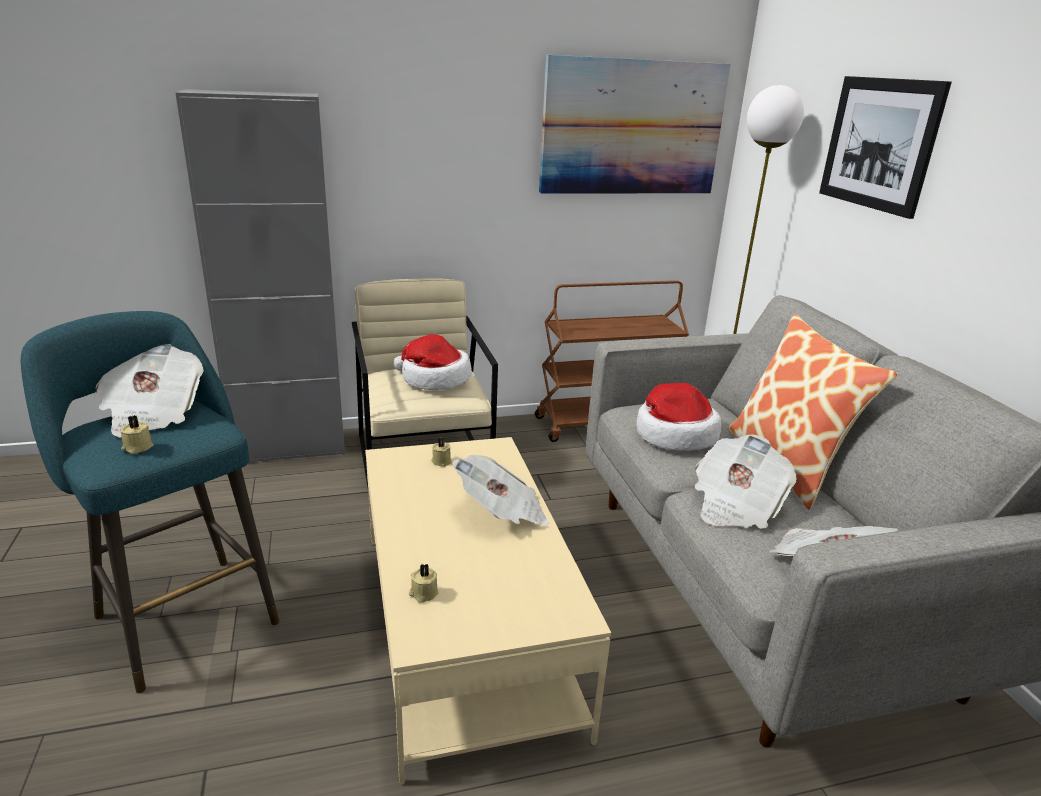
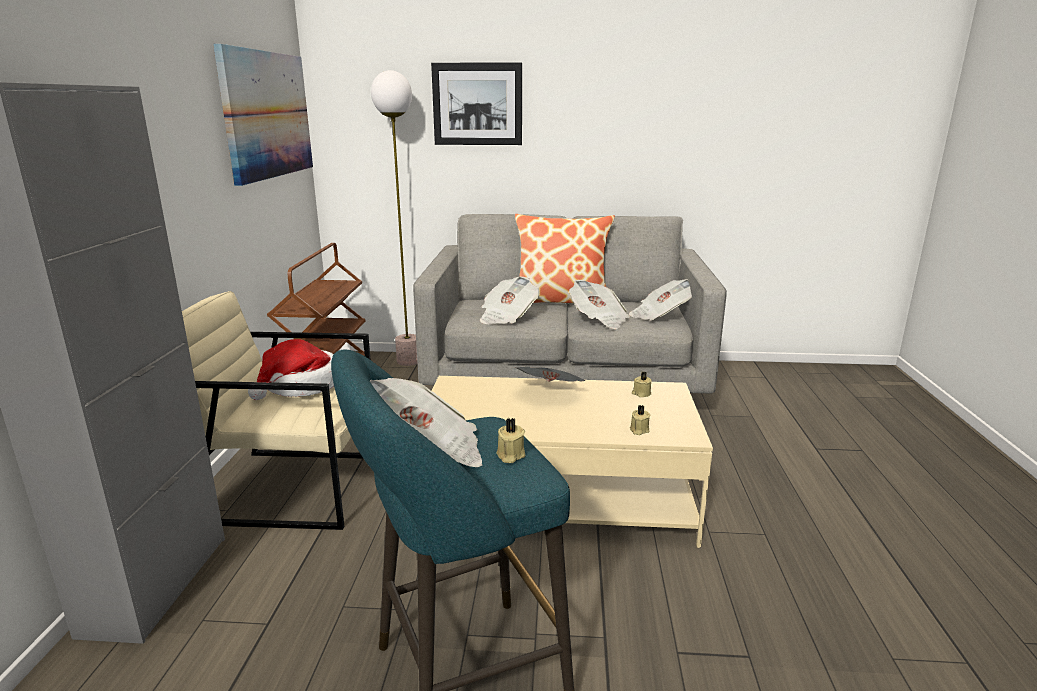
camera: 70 degrees left, 5 degrees down
(441, 461) = (459, 405): beige candle -> beige candle (641, 394)
(674, 434) = (507, 317): hat -> newspaper

